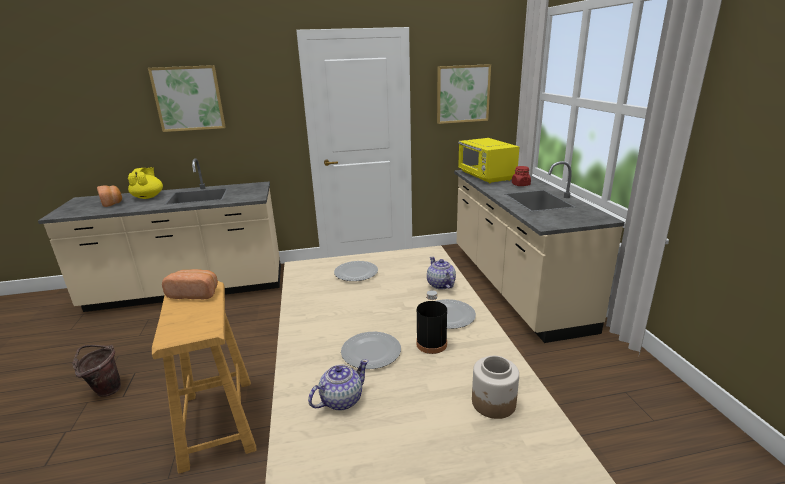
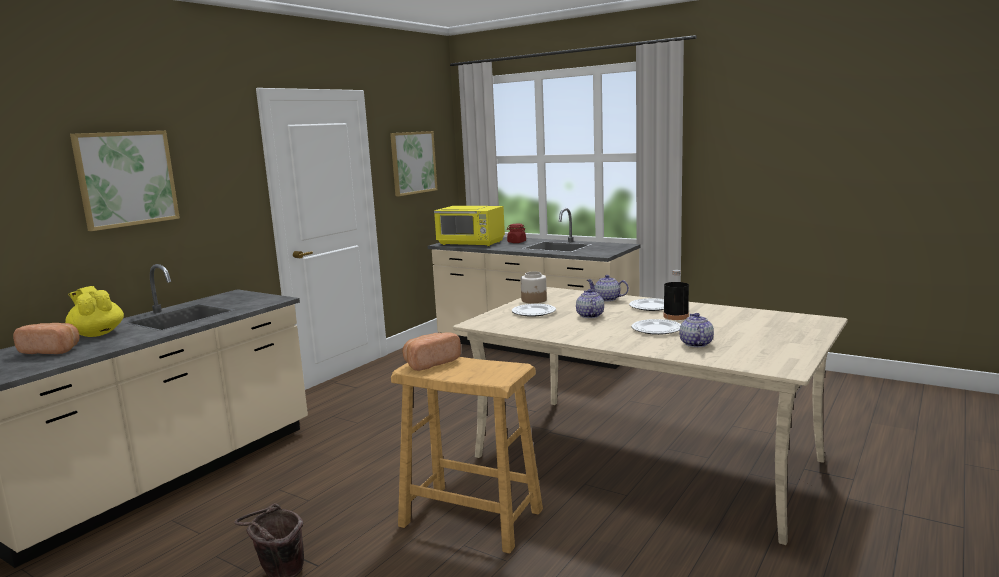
camera: 45 degrees left, 10 degrees down
(375, 300) = (589, 316): none -> teapot
(493, 403) = (755, 319): jar -> jar (534, 300)

